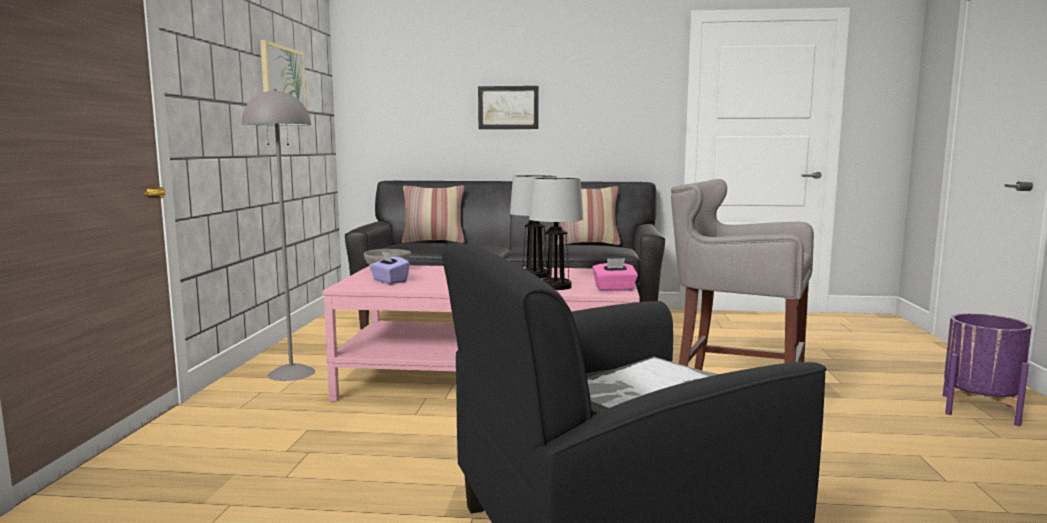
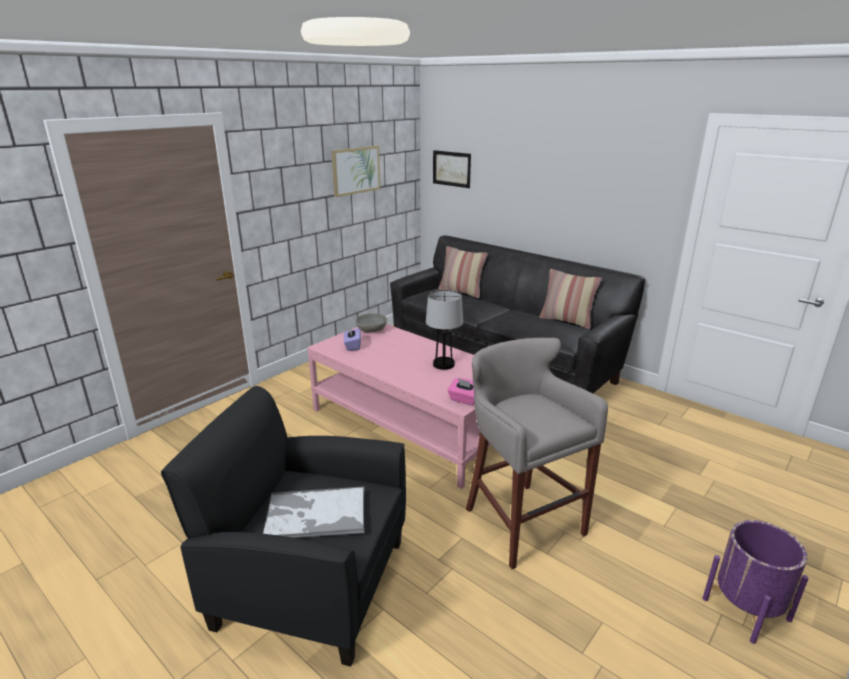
camera: 35 degrees right, 15 degrees up
(291, 373) = (320, 378): grey floor lamp -> none
(508, 107) = (535, 190): picture -> picture (451, 168)
(555, 286) = (433, 384): table lamp -> none

